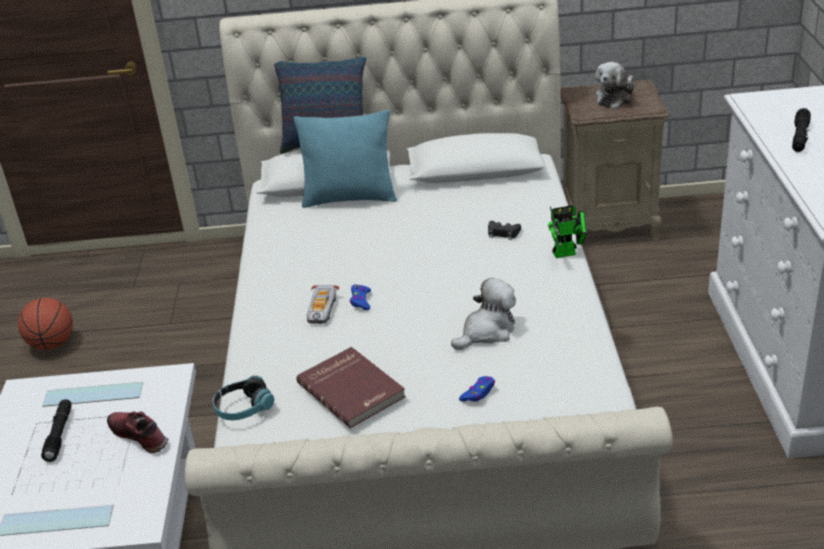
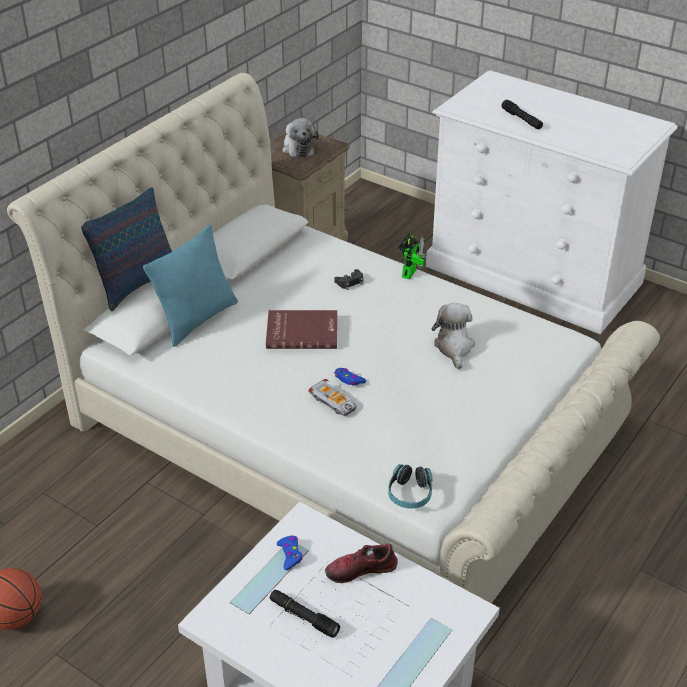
camera: 55 degrees left, 5 degrees up
(352, 389) = (451, 433): red book -> red book (302, 331)
(478, 393) = (515, 384): blue game controller -> blue game controller (290, 555)

